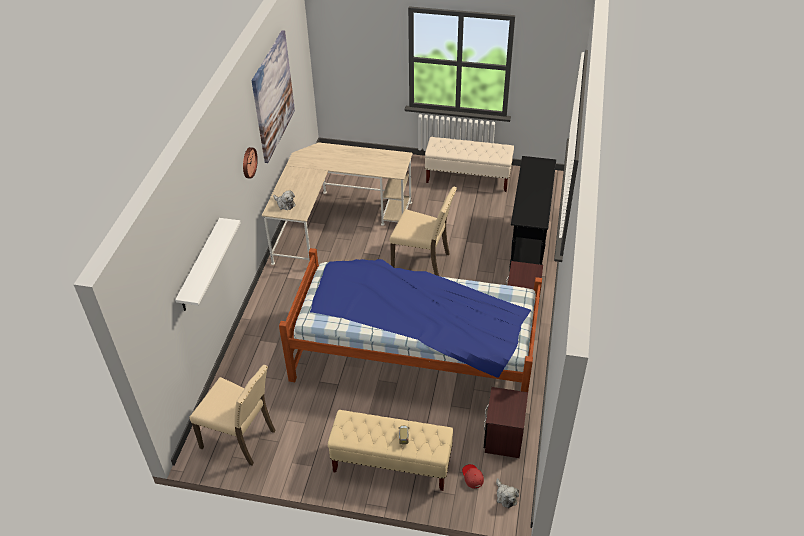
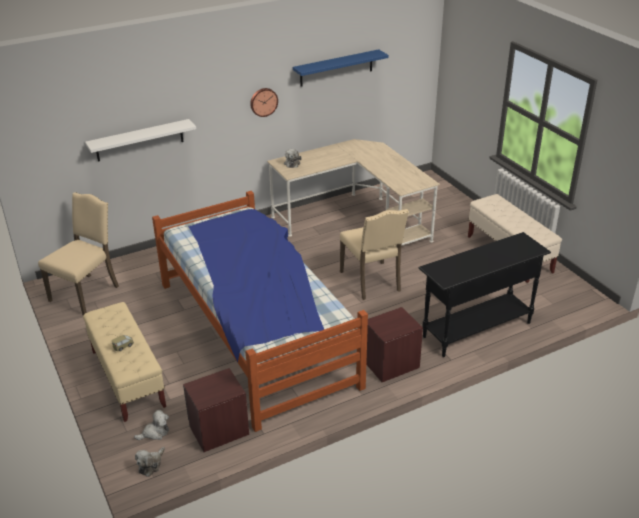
camera: 50 degrees right, 10 degrees down
(240, 438) = (86, 293): beige chair -> beige chair turned 135 degrees counterclockwise
(273, 96) = (336, 68): picture -> blue shelf
(472, 477) = (155, 432): red cap -> plush toy

